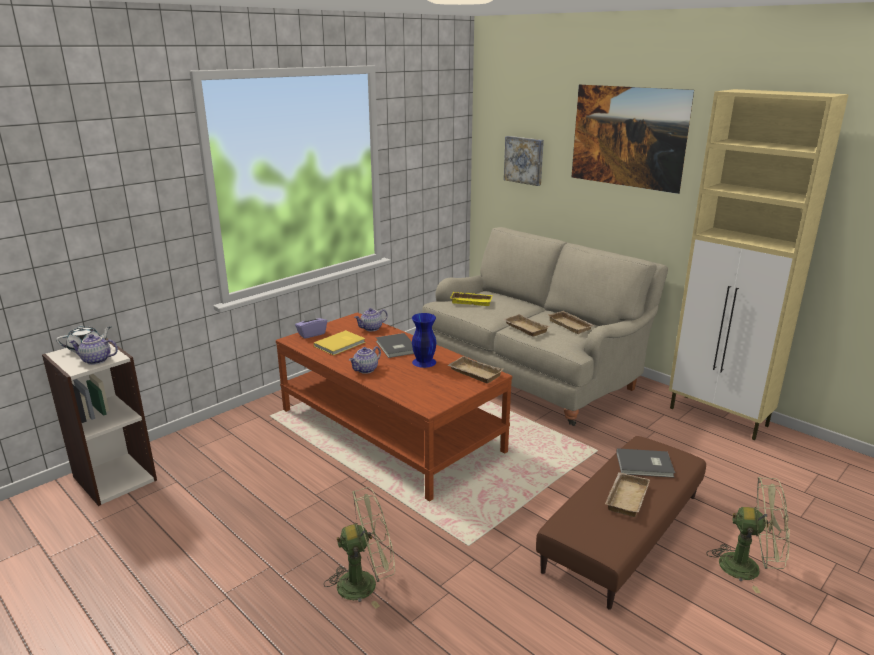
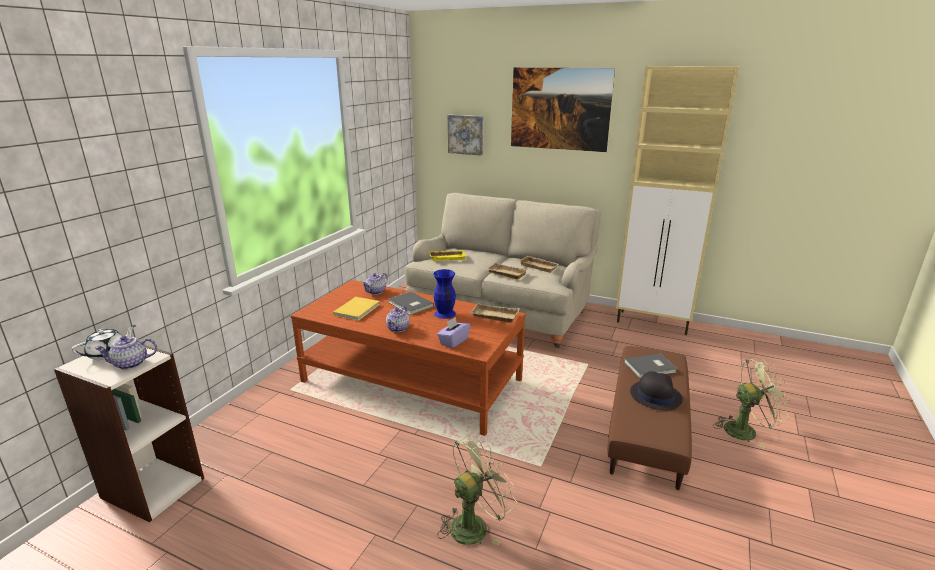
camera: 20 degrees left, 0 degrees up
(311, 334) = (323, 305): purple tissue box -> purple tissue box (453, 341)
(625, 497) = (655, 395): beige tray -> black hat

